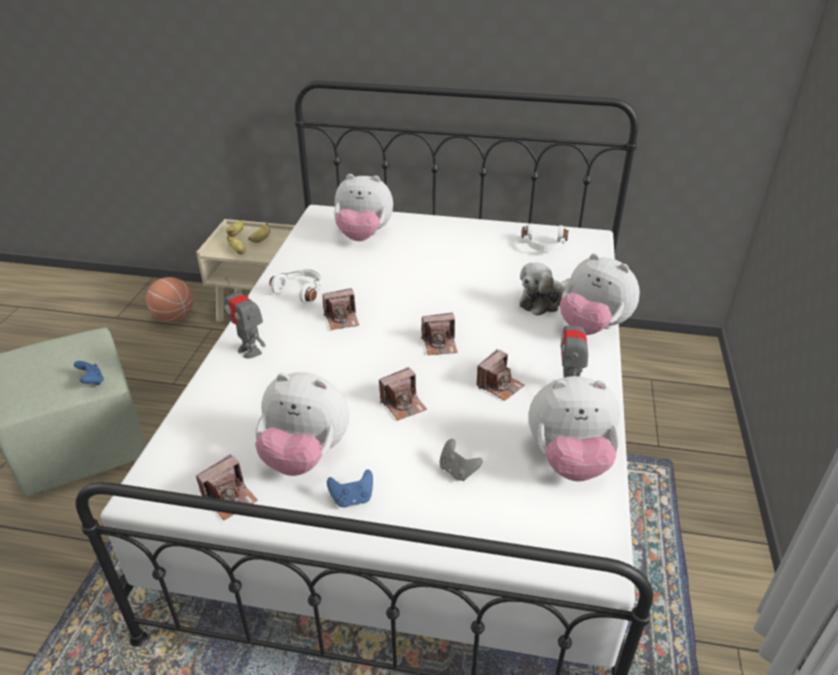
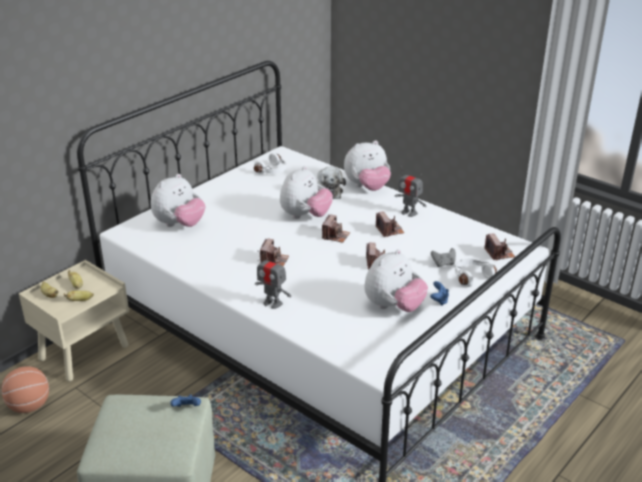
camera: 60 degrees left, 5 degrees down
(230, 498) = (408, 340): camera -> camera (499, 253)
(250, 350) = (272, 303): toy robot -> toy robot turned 45 degrees clockwise
(301, 291) = (222, 267): white headphones -> white headphones (471, 276)
(569, 460) = (460, 232): plush toy -> plush toy (305, 216)

